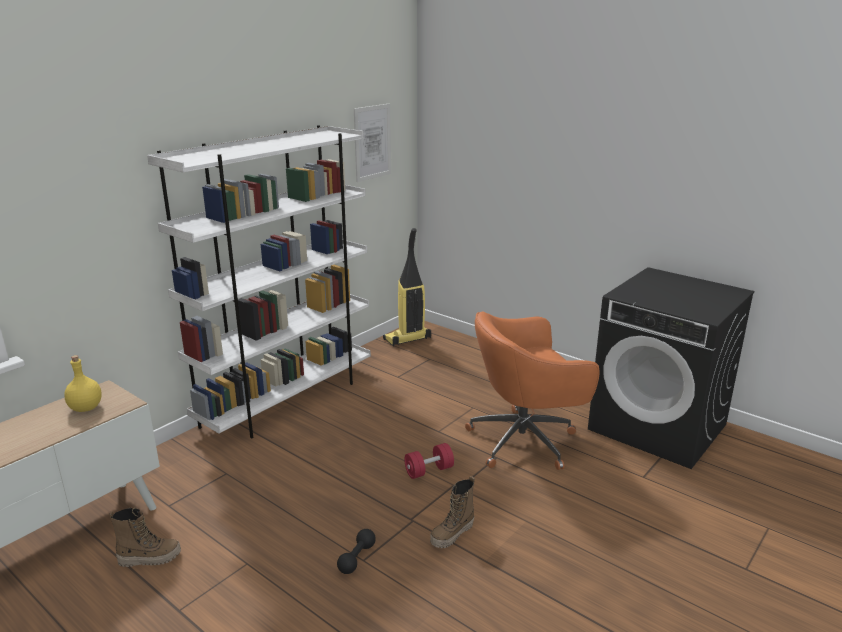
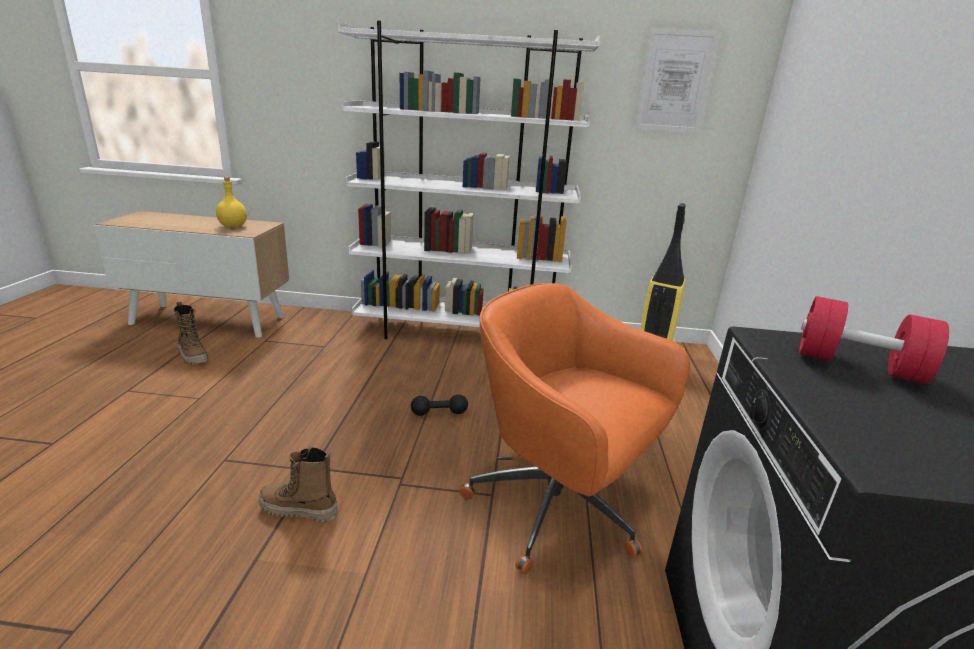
camera: 55 degrees right, 0 degrees up
(357, 558) = (226, 454): black dumbbell -> black dumbbell (439, 413)
(429, 470) = (415, 450): red dumbbell -> red dumbbell (857, 366)

